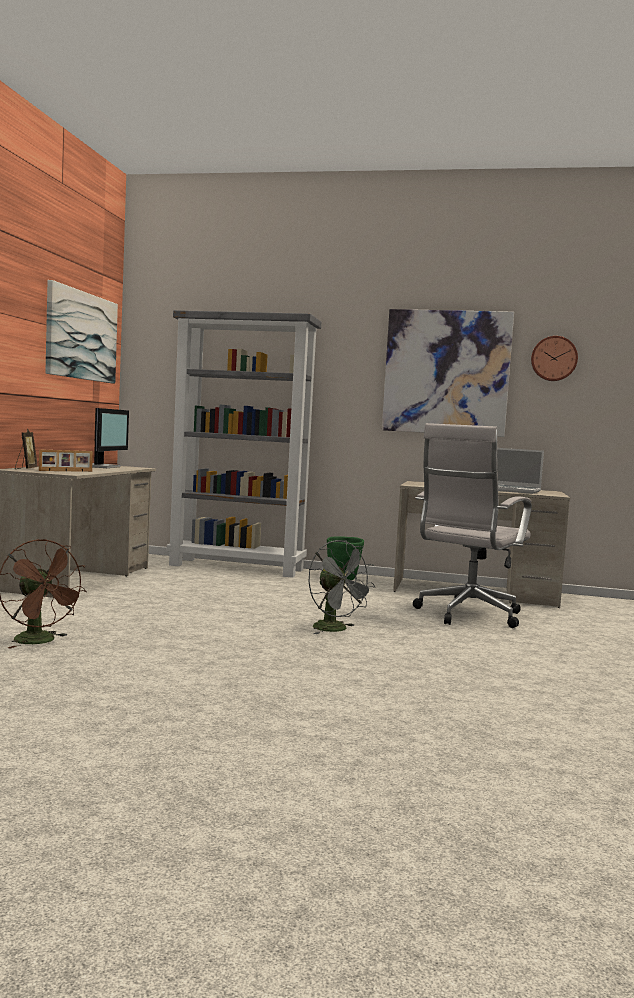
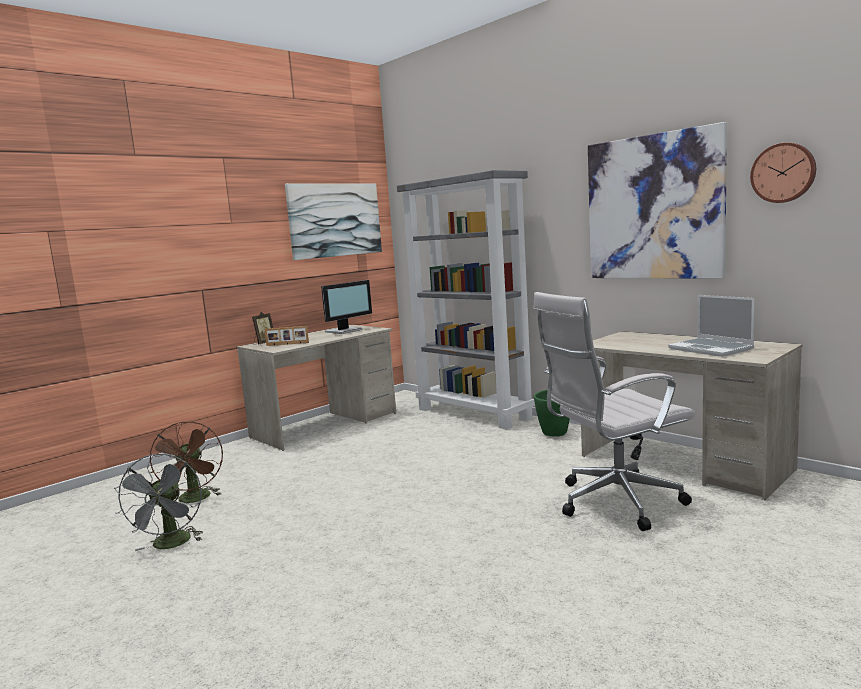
camera: 35 degrees right, 5 degrees up
(336, 630) = (436, 511): grey fan -> grey fan (170, 545)

